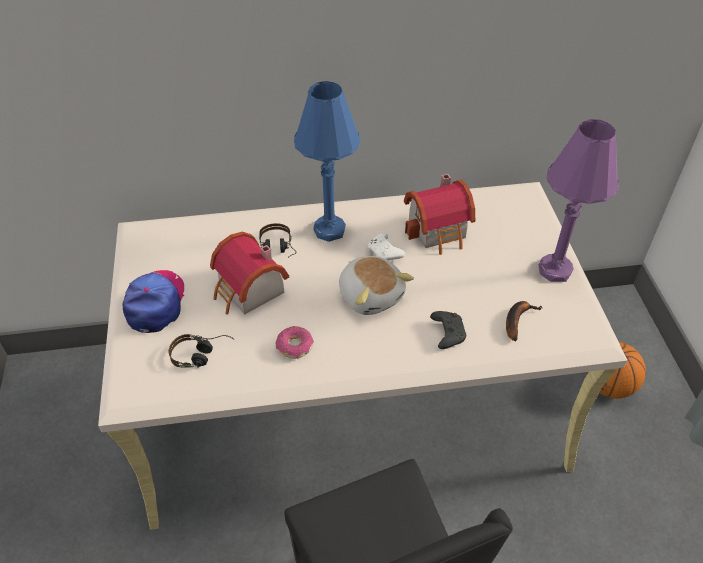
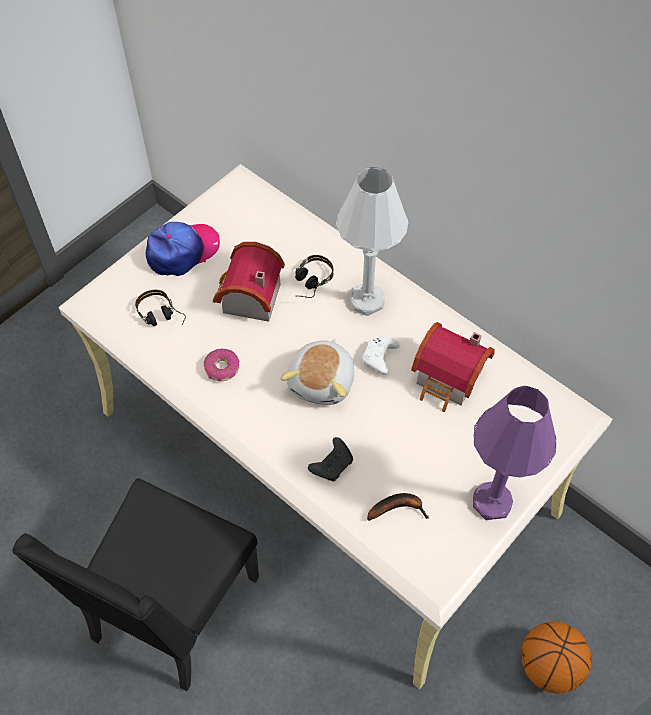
camera: 50 degrees right, 10 degrees up
(330, 230) = (367, 301): blue table lamp -> white table lamp

